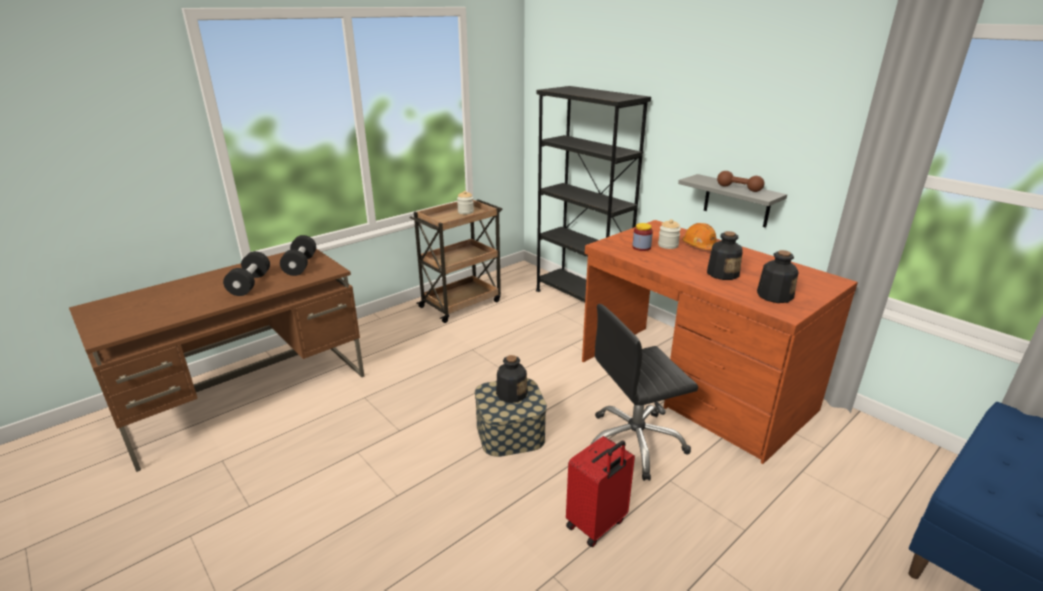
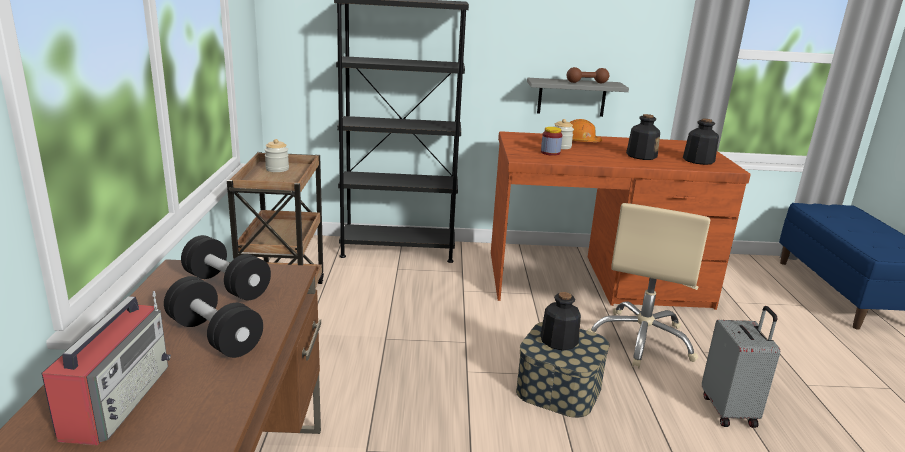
camera: 50 degrees left, 5 degrees down
(184, 292) = (118, 399): none -> radio
(597, 524) = (730, 411): red suitcase -> grey suitcase
(634, 443) = (642, 340): black office chair -> beige office chair

